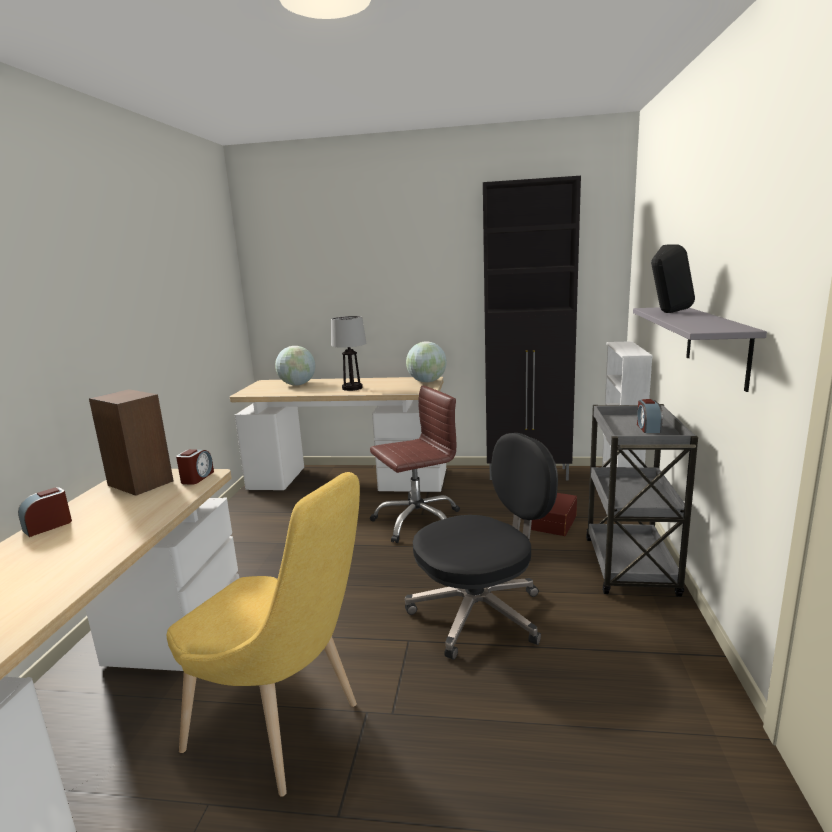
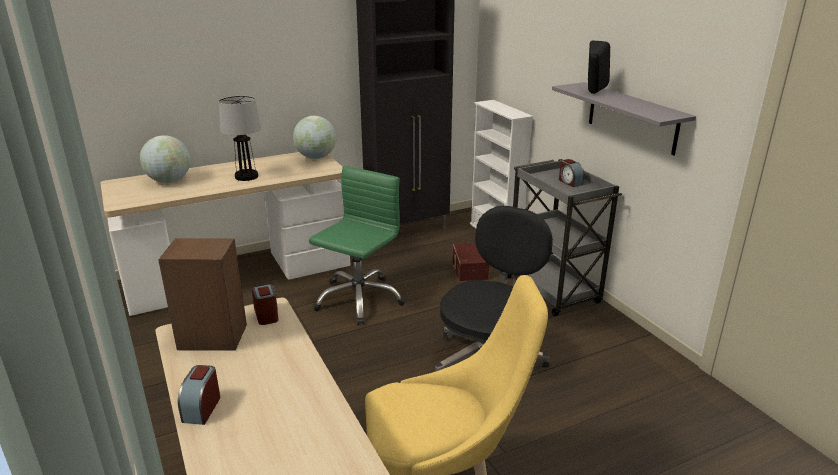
camera: 35 degrees left, 10 degrees up
(417, 521) = (358, 299): brown office chair -> green office chair

